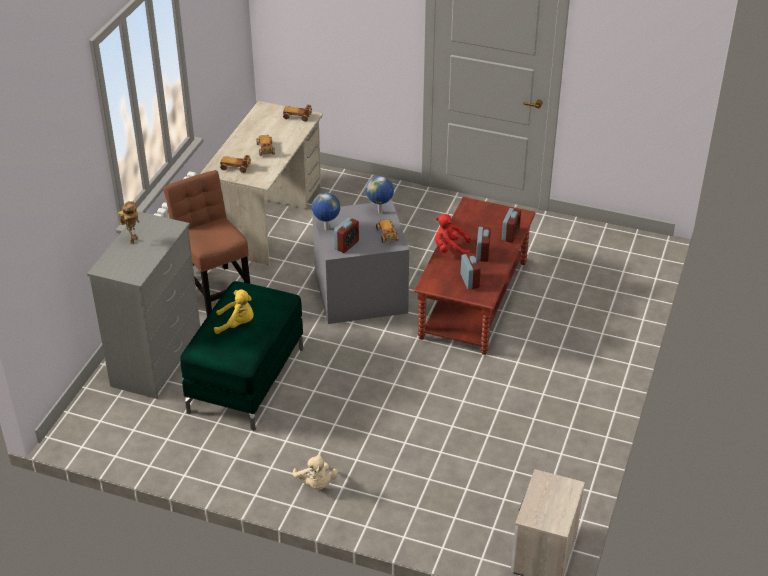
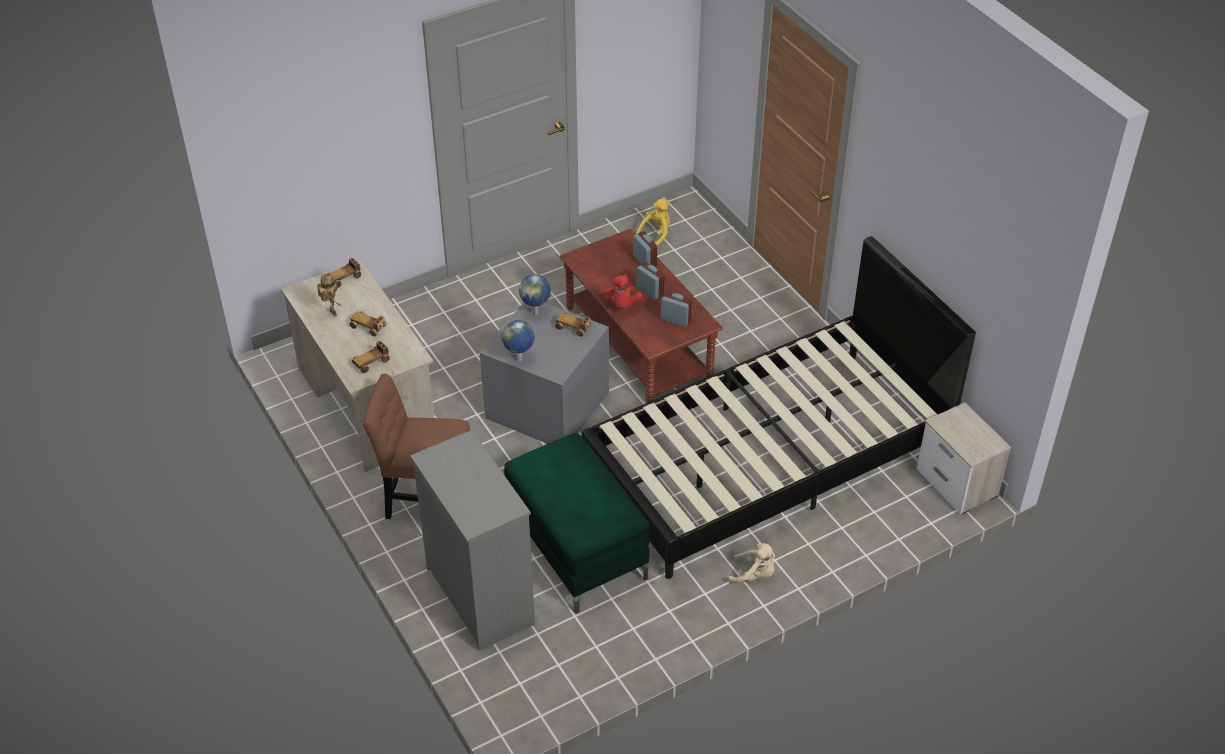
camera: 50 degrees left, 5 degrees up
(133, 240) = (453, 482): toy robot -> toy robot (332, 313)
(237, 324) = (574, 493): yellow plush toy -> yellow plush toy (656, 234)
(346, 245) = (557, 360): alarm clock -> none
(439, 429) = (768, 459): none -> black bed
(450, 249) = (621, 305): red plush toy -> red plush toy turned 60 degrees counterclockwise

